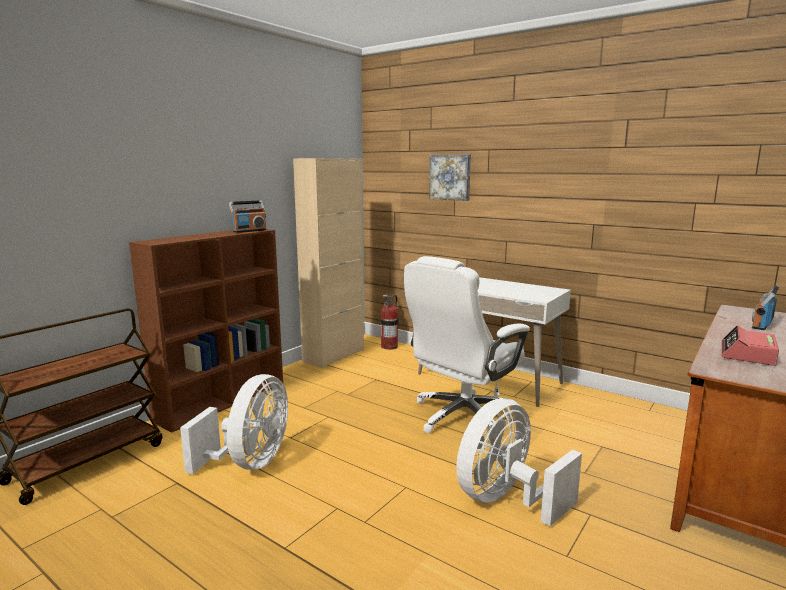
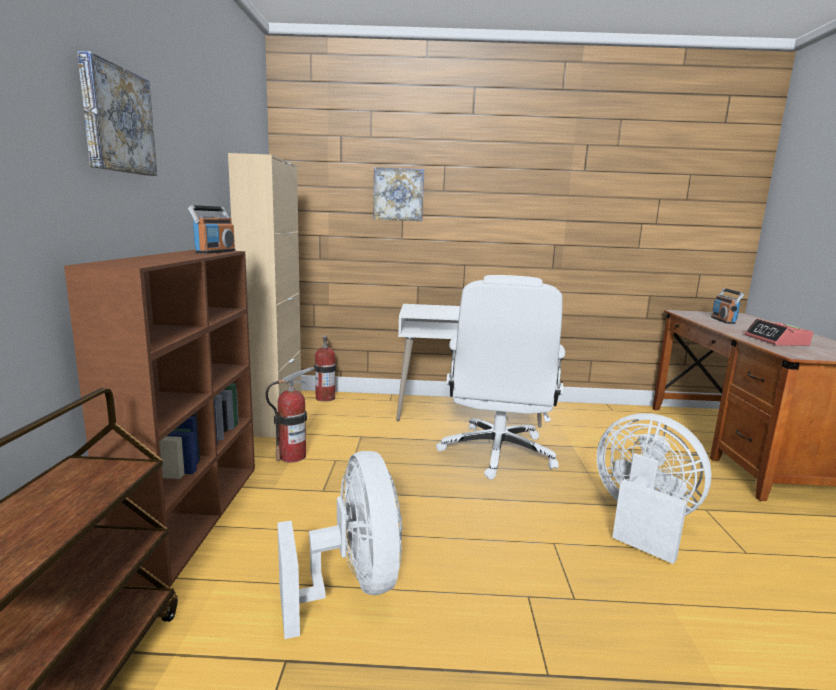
camera: 35 degrees left, 0 degrees up
(179, 157) = (115, 120): none -> picture
(314, 382) = (292, 456): none -> fire extinguisher
(506, 500) = (642, 521): white fan -> white fan turned 120 degrees clockwise

